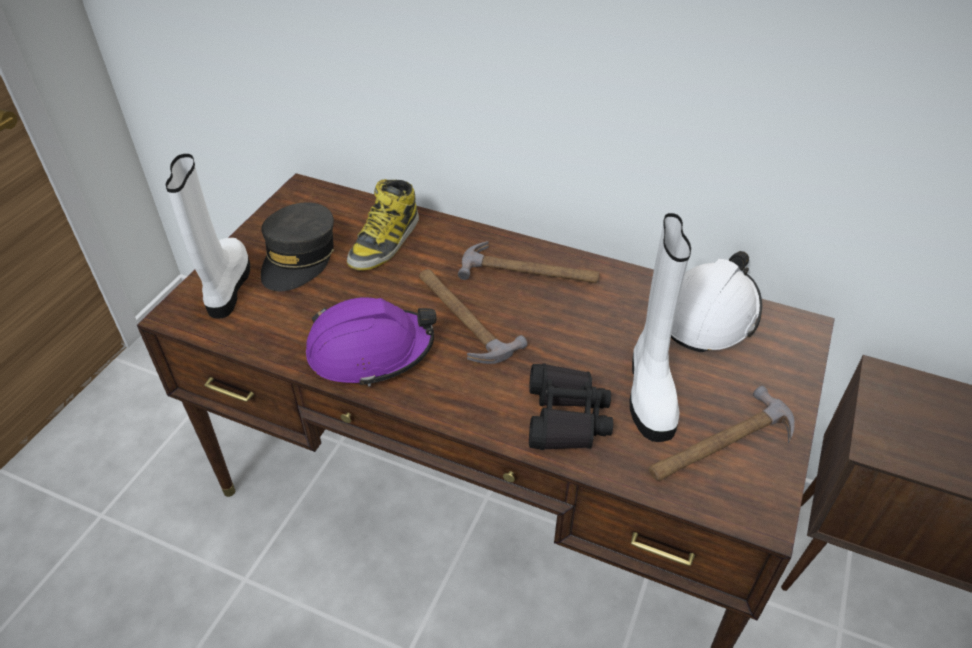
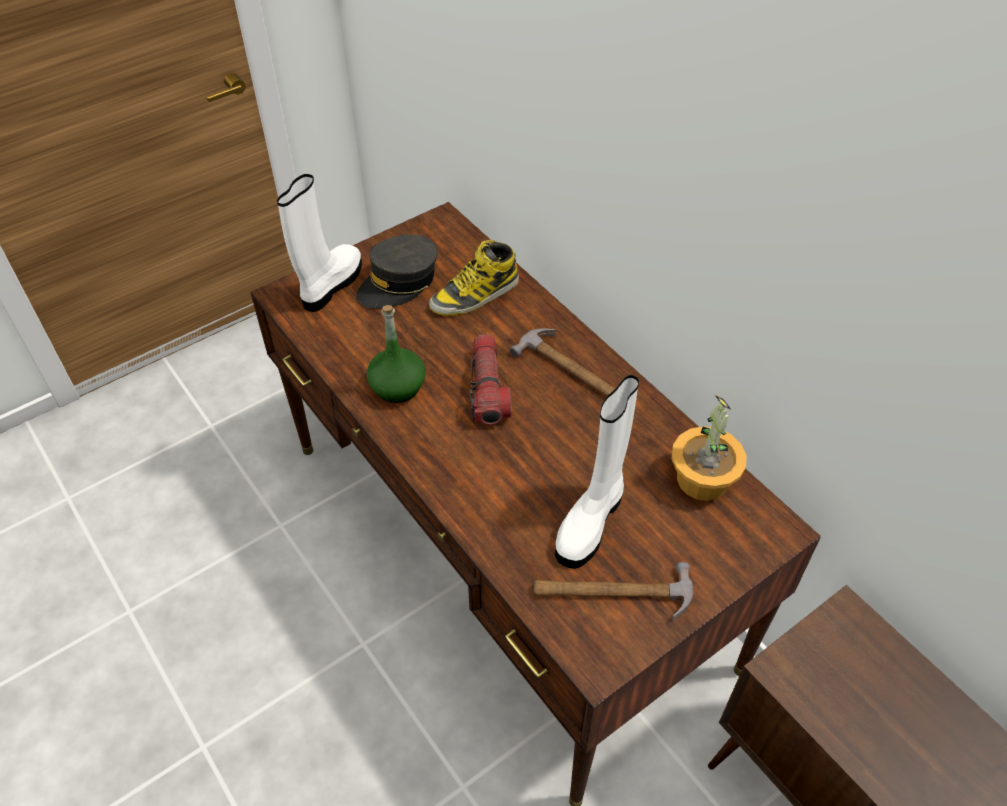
camera: 30 degrees right, 5 degrees up
(370, 351) = (397, 386): purple hard hat -> green bottle
(462, 317) = (488, 388): hammer -> flashlight
(566, 417) = (505, 510): black binoculars -> none
(709, 314) = (701, 479): white hard hat -> potted plant

